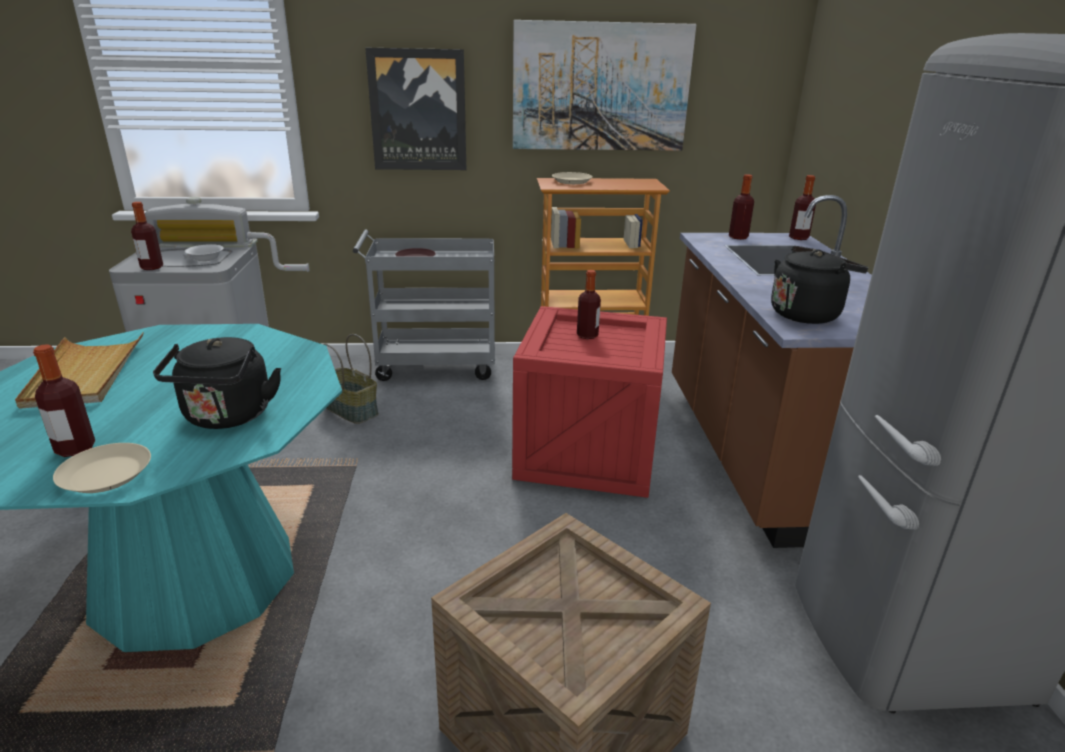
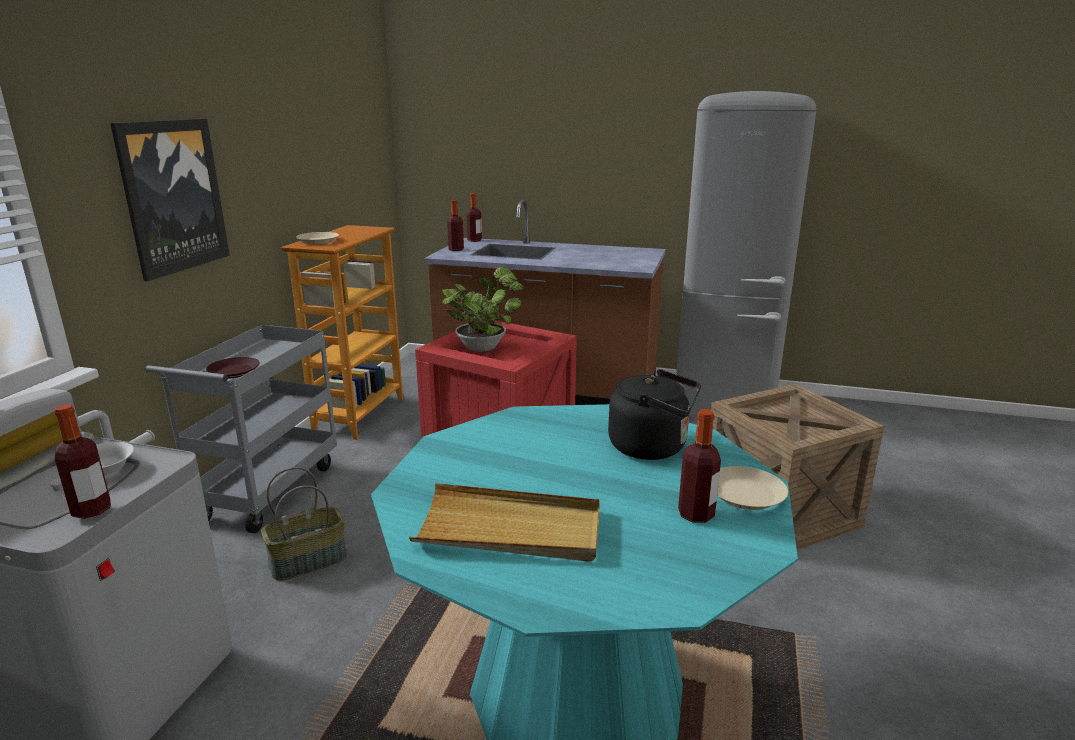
camera: 70 degrees left, 5 degrees down
(587, 335) = (484, 347): bottle -> potted plant
(600, 87) = (302, 148): picture -> none
(807, 314) = (617, 263): black kettle -> none

